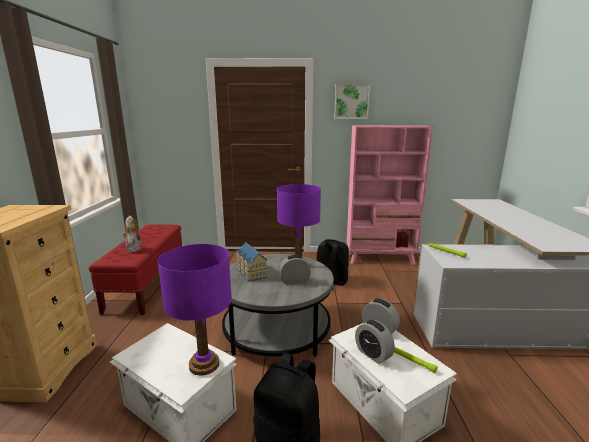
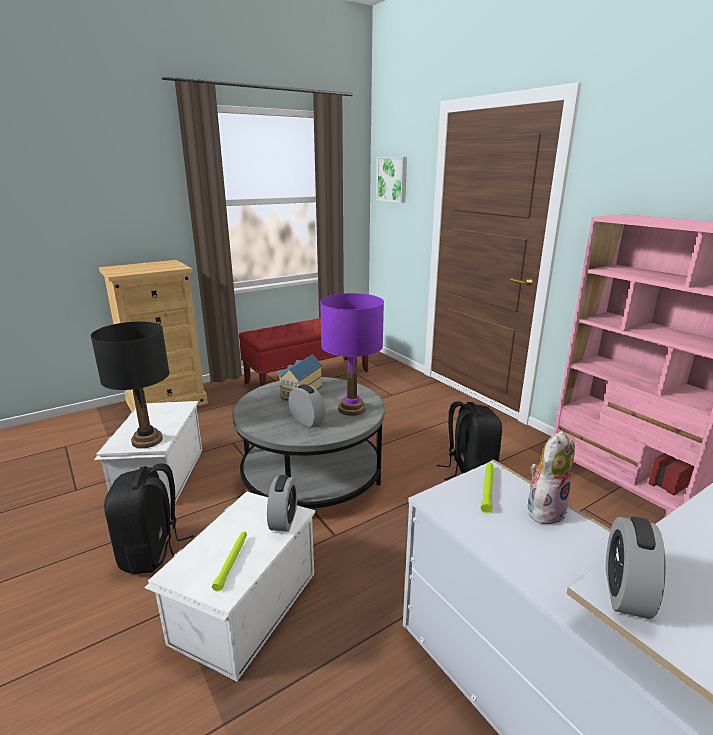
camera: 55 degrees right, 5 degrees up
(133, 249) = (285, 330): plush toy -> plush toy (544, 509)
(204, 364) = (147, 440): purple table lamp -> black table lamp
(351, 101) = (637, 165): picture -> picture (393, 179)
(373, 354) = (227, 530): alarm clock -> alarm clock (625, 592)

